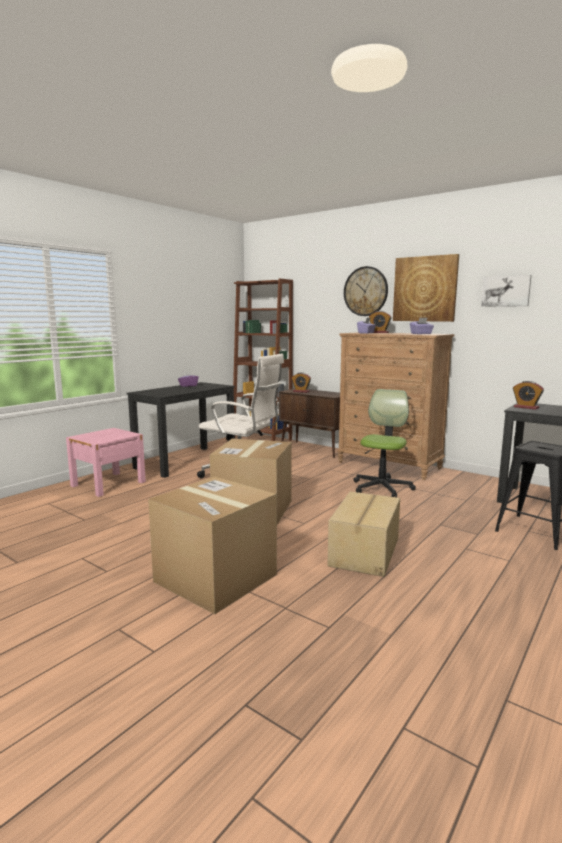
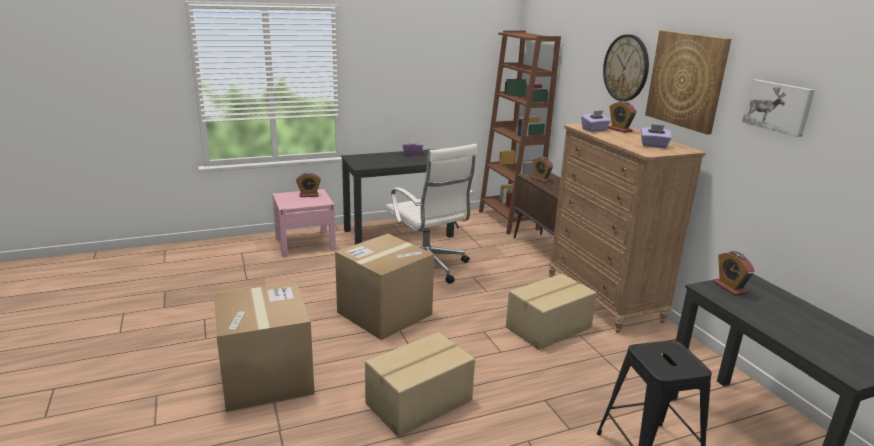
camera: 30 degrees right, 10 degrees up
(107, 432) = (309, 195): none -> alarm clock
(382, 488) = (549, 328): office chair -> cardboard box

